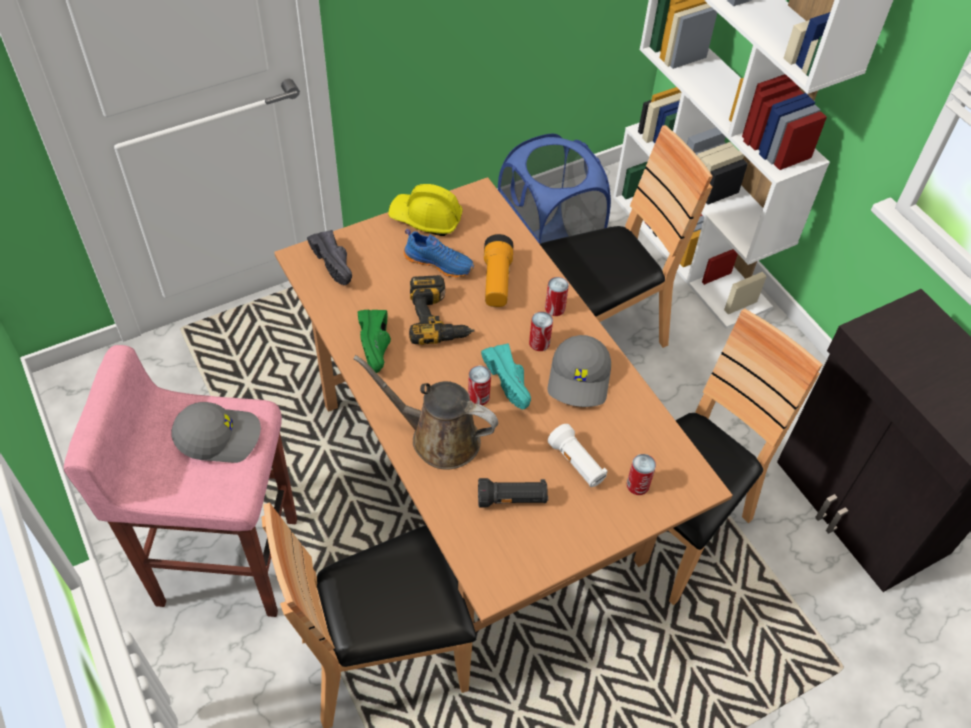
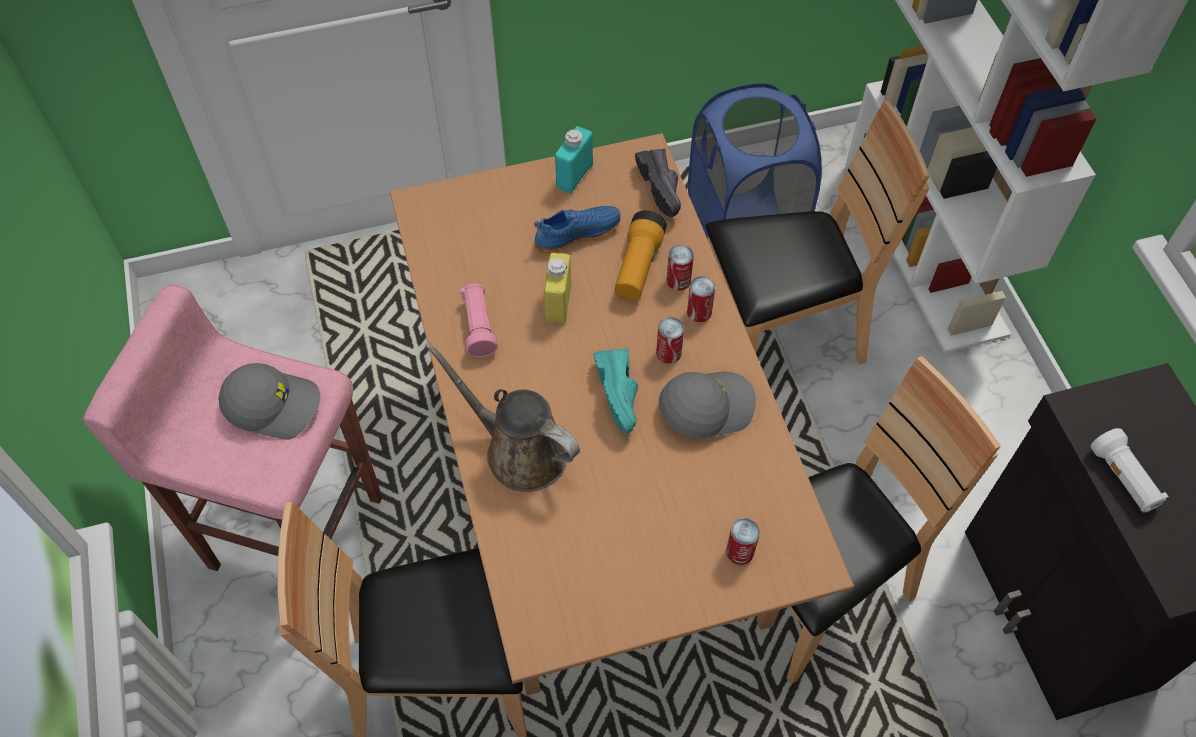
camera: 15 degrees right, 5 degrees up
(336, 264) = (456, 217): black shoe -> black shoe (664, 189)
(378, 346) = (478, 327): green shoe -> pink flashlight
(426, 219) = (574, 176): yellow hard hat -> turquoise bottle
(439, 262) = (576, 233): blue shoe -> blue shoe turned 60 degrees counterclockwise
(439, 318) = (558, 303): power drill -> yellow bottle
(478, 397) = (579, 408): can -> can (678, 280)
(512, 499) = (585, 542): black flashlight -> none
(577, 464) = (673, 512): white flashlight -> white flashlight (1123, 479)
(580, 379) = (706, 406): grey cap -> grey cap turned 135 degrees counterclockwise

